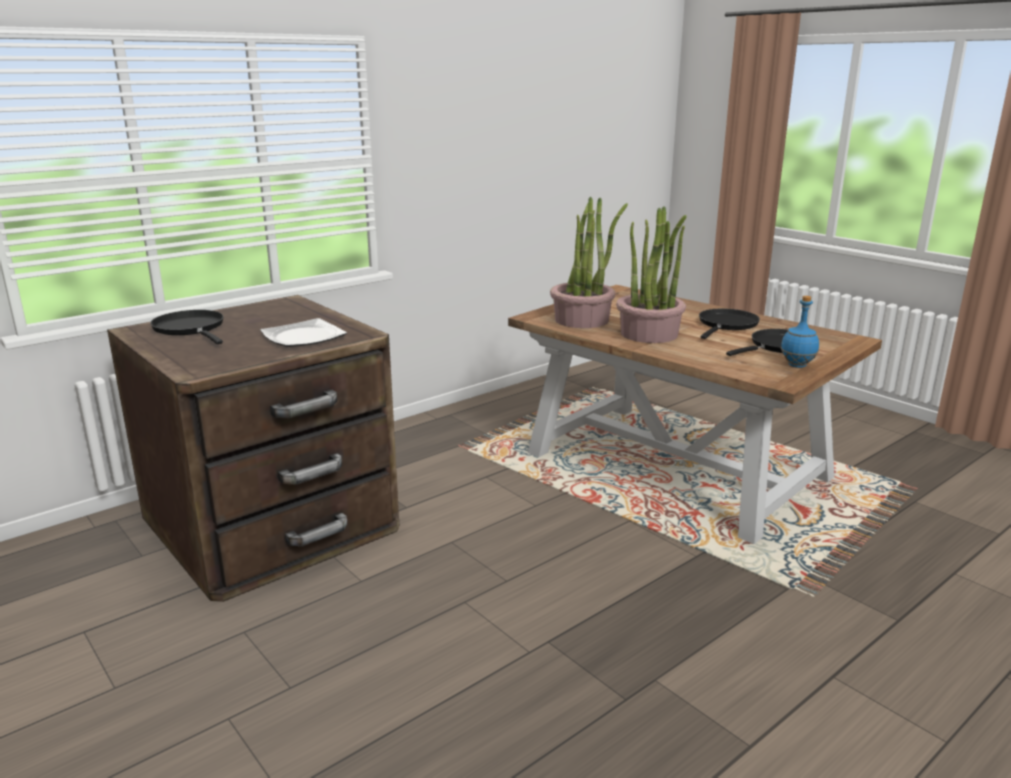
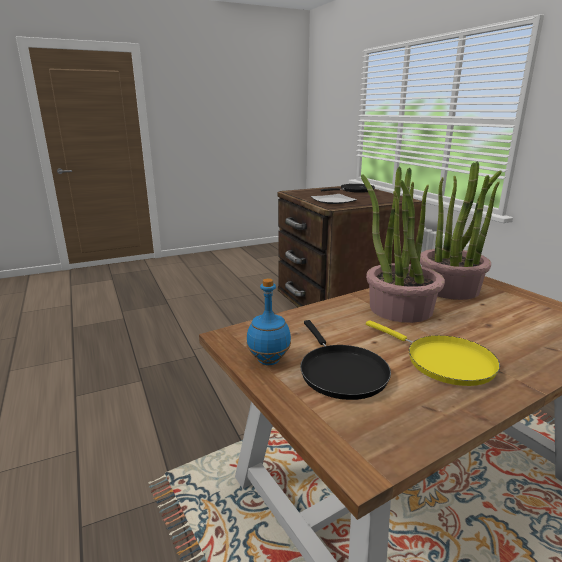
camera: 105 degrees right, 0 degrees up
(726, 325) = (444, 362): black frying pan -> yellow frying pan

